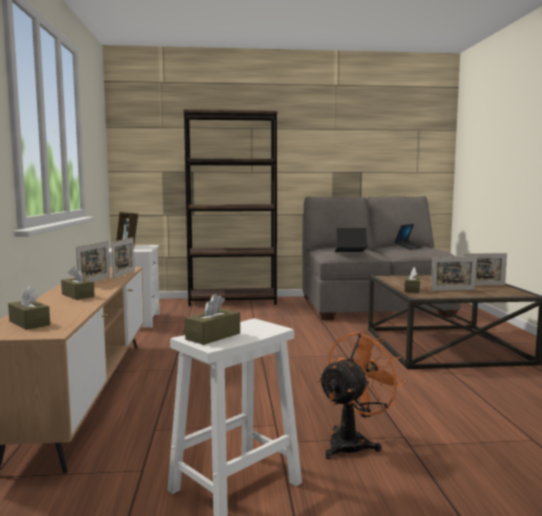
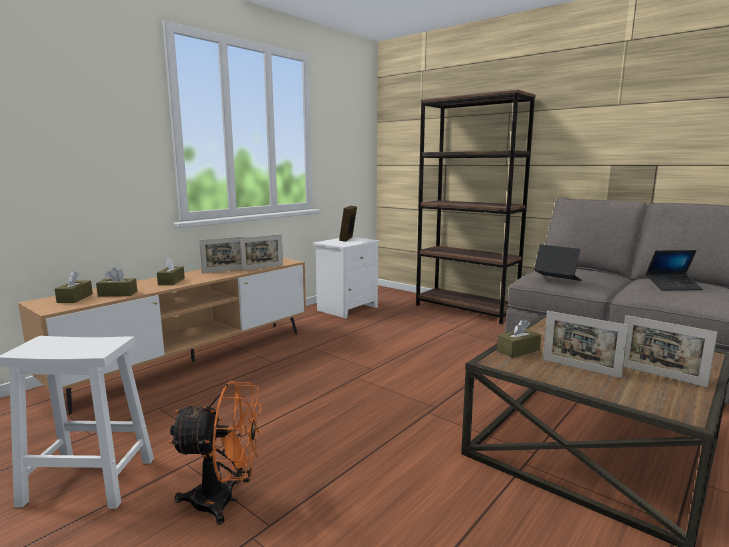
camera: 45 degrees right, 5 degrees up
(213, 336) = (51, 344): brown tissue box -> brown tissue box (118, 294)

